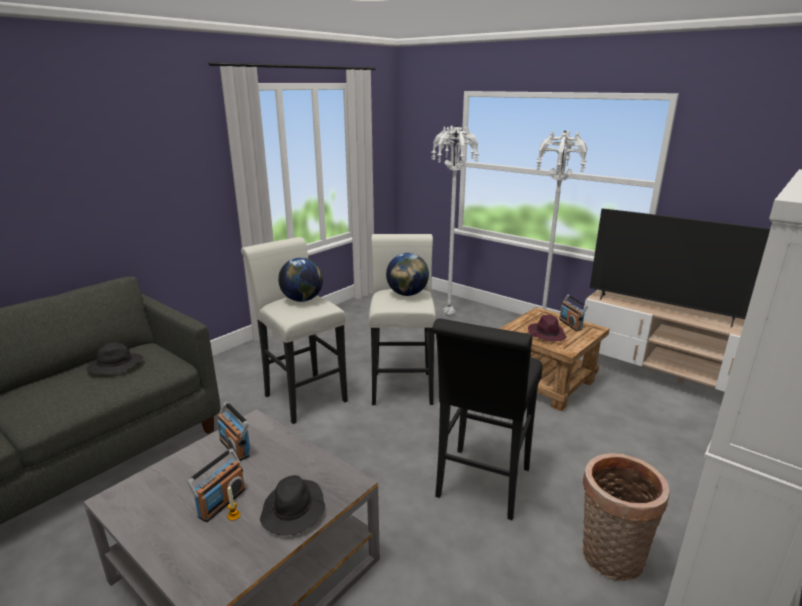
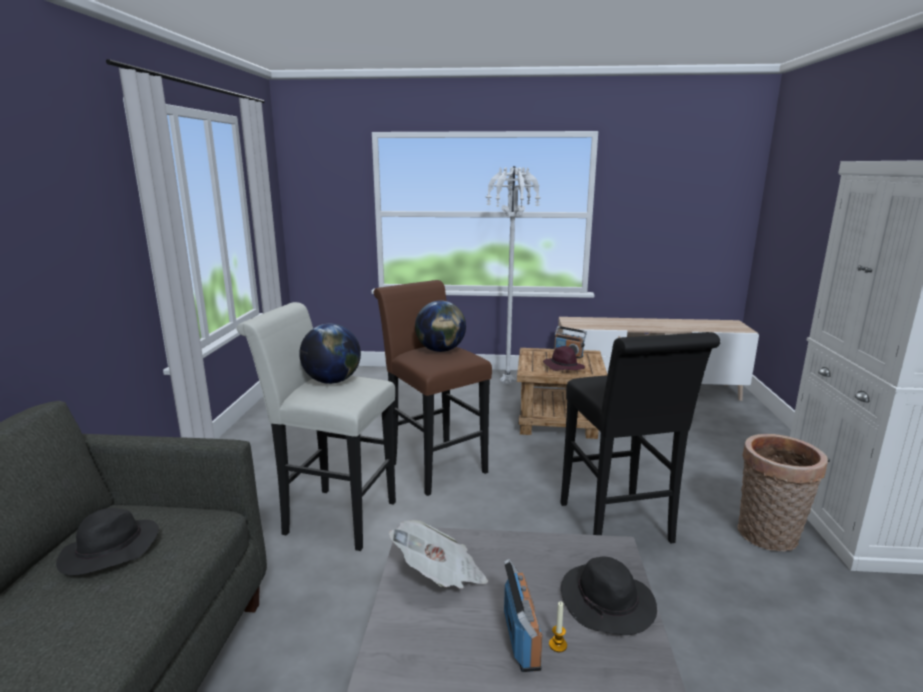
camera: 35 degrees left, 5 degrees down
(235, 447) = (440, 576): radio -> newspaper
(402, 385) = (434, 465): white stool -> brown stool
(449, 315) = (399, 386): white floor lamp -> none
(663, 309) = (628, 325): television -> none

